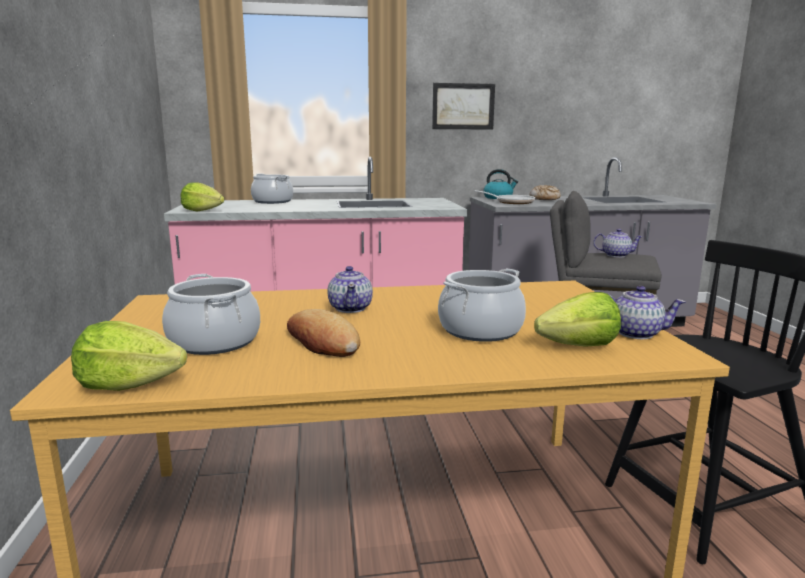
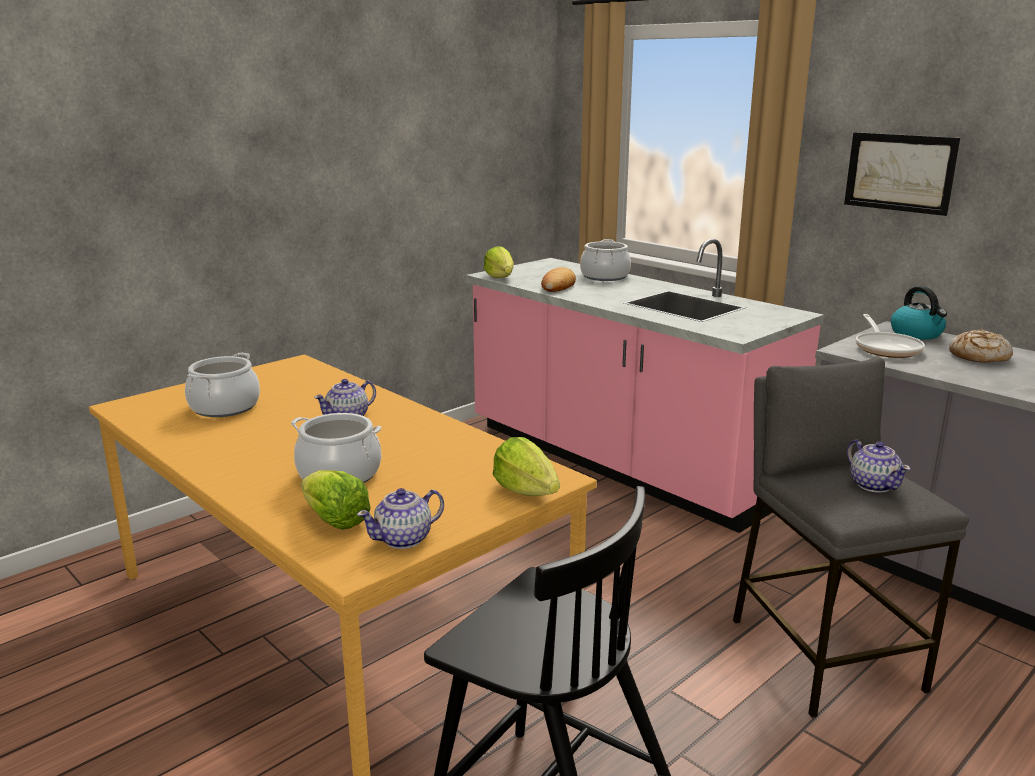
camera: 55 degrees right, 5 degrees up
(129, 385) = (135, 415): lettuce -> lettuce (526, 491)
(322, 342) = (253, 434): bread -> bread (557, 285)
(634, 333) = (404, 539): teapot -> teapot turned 75 degrees clockwise

